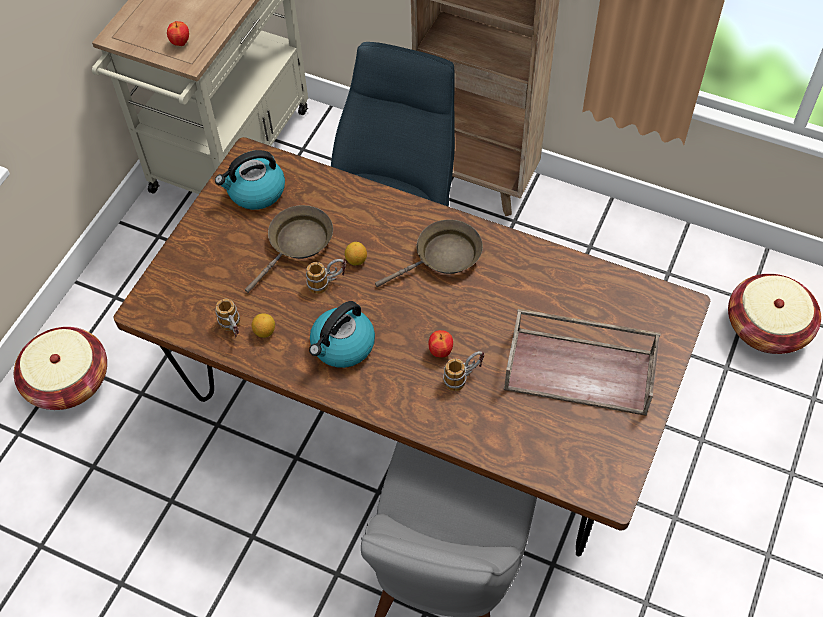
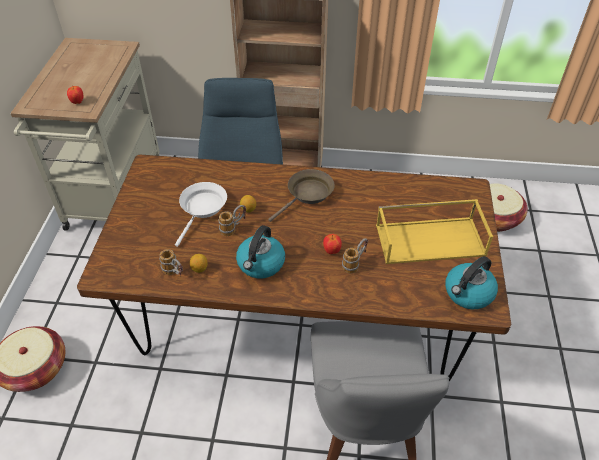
camera: 20 degrees left, 10 degrees down
(255, 192) = (160, 184): kettle -> kettle (468, 293)
(298, 244) = (202, 208): brown frying pan -> white frying pan
(581, 370) = (430, 239): brown tray -> yellow tray

